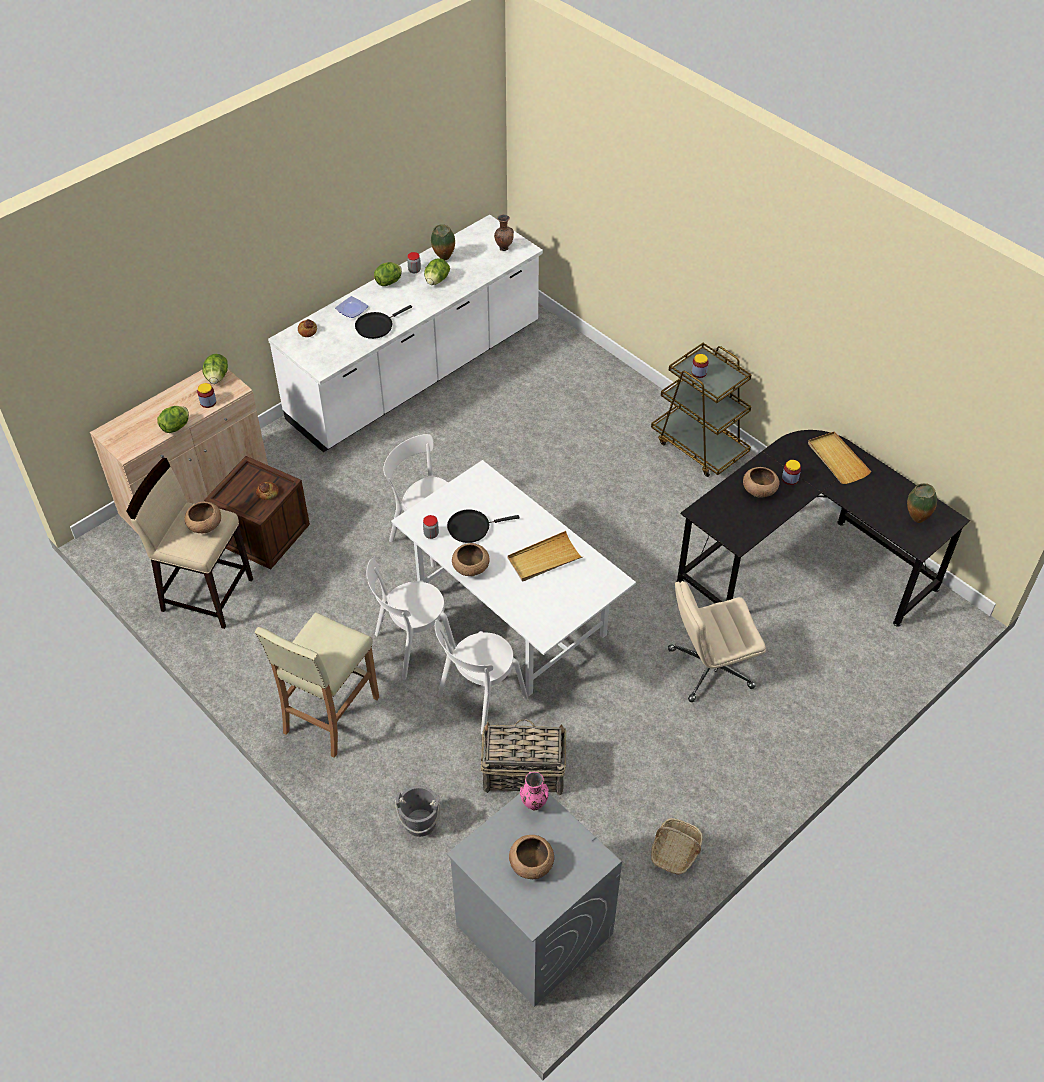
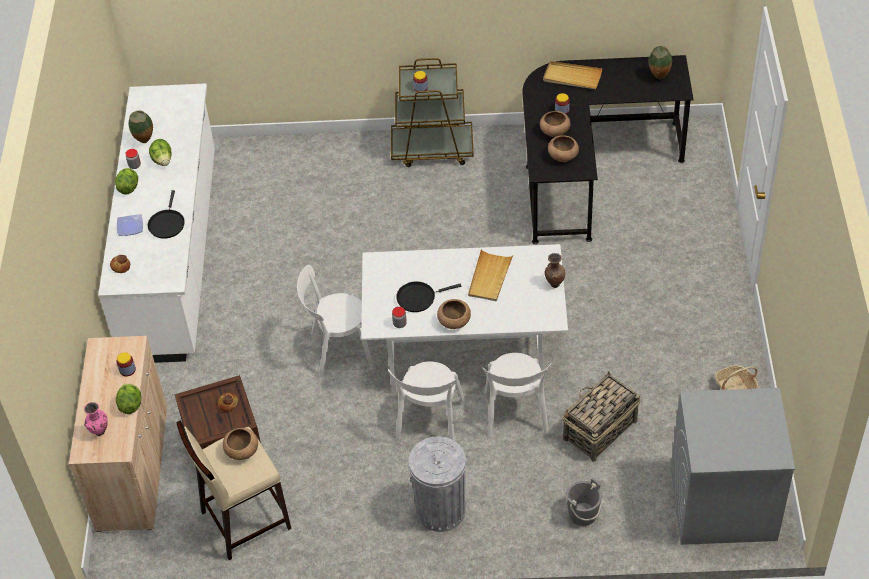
camera: 45 degrees left, 0 degrees up
(217, 378) = (107, 349): lettuce -> none
(330, 715) = (441, 510): beige stool -> grey trash can
(471, 527) = (418, 298): black frying pan -> black frying pan turned 45 degrees clockwise
(503, 248) = (176, 102): brown vase -> brown vase (554, 284)
(531, 864) = (740, 433): brown bowl -> brown bowl (563, 156)
(534, 806) = (698, 404): pink vase -> pink vase (100, 432)
(709, 669) = (619, 276): beige office chair -> none

